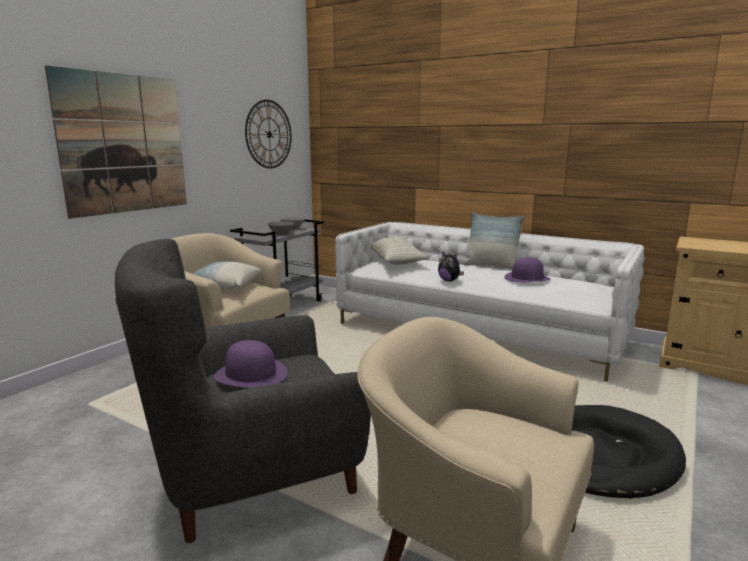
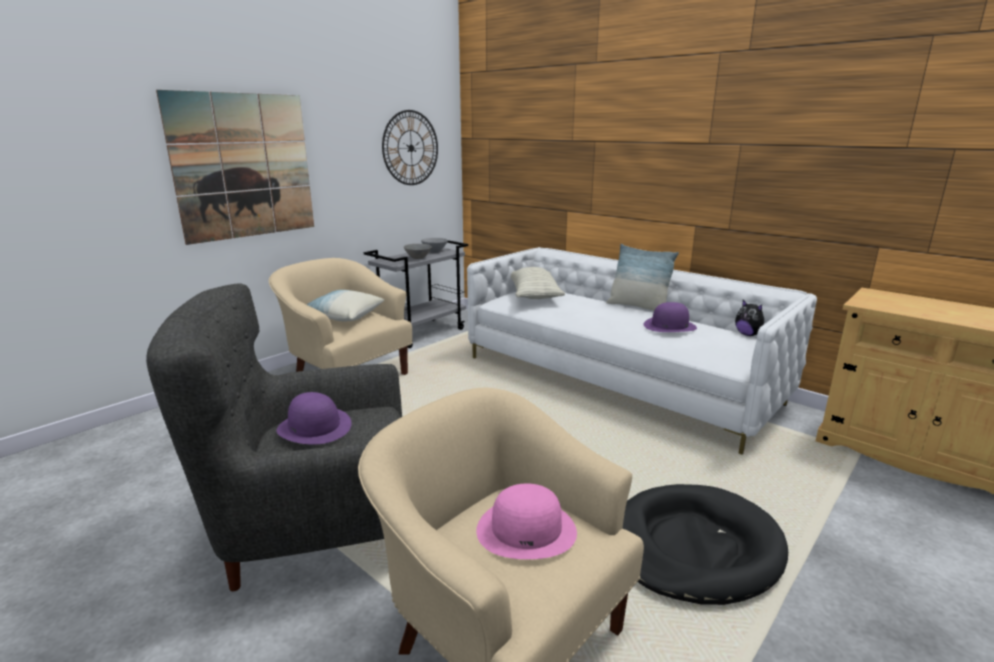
camera: 10 degrees right, 5 degrees up
(449, 280) = (581, 323): plush toy -> plush toy (748, 335)
(500, 435) = (526, 529): none -> pink hat

